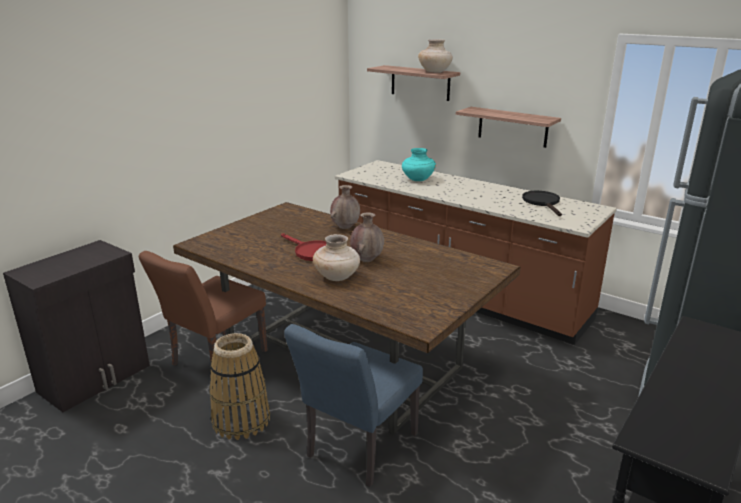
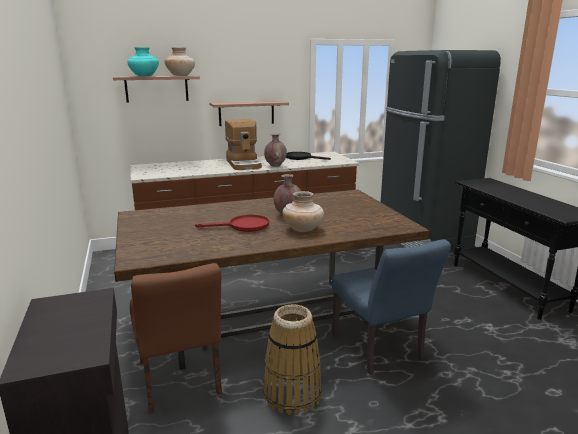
camera: 55 degrees left, 5 degrees down
(345, 227) = (217, 207): brown vase -> brown vase (275, 166)
(418, 179) = (199, 166): turquoise vase -> turquoise vase (144, 76)
(460, 190) = (244, 164): none -> coffee machine

